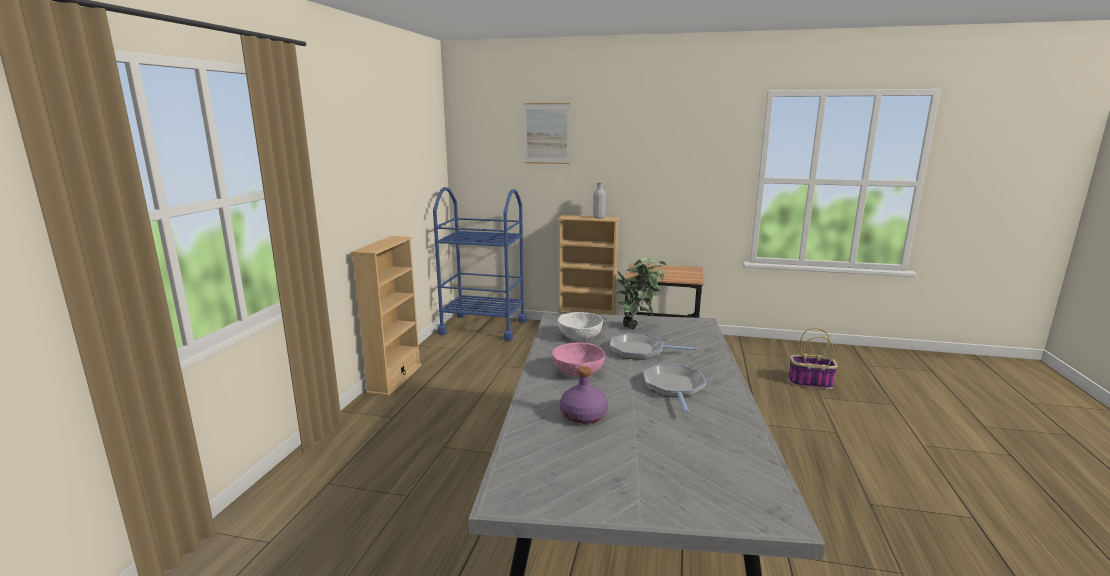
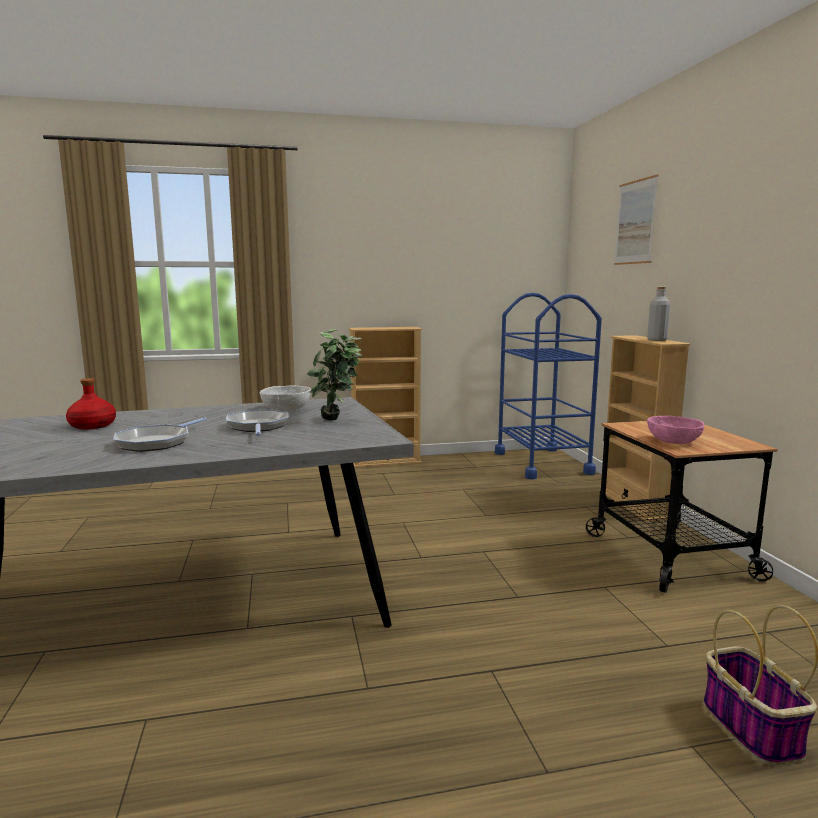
camera: 65 degrees right, 5 degrees down
(578, 372) = (190, 417): pink bowl -> pink bowl (673, 441)
(583, 416) = (92, 426): purple bottle -> red bottle
(674, 388) = (157, 442): frying pan -> frying pan turned 135 degrees clockwise

